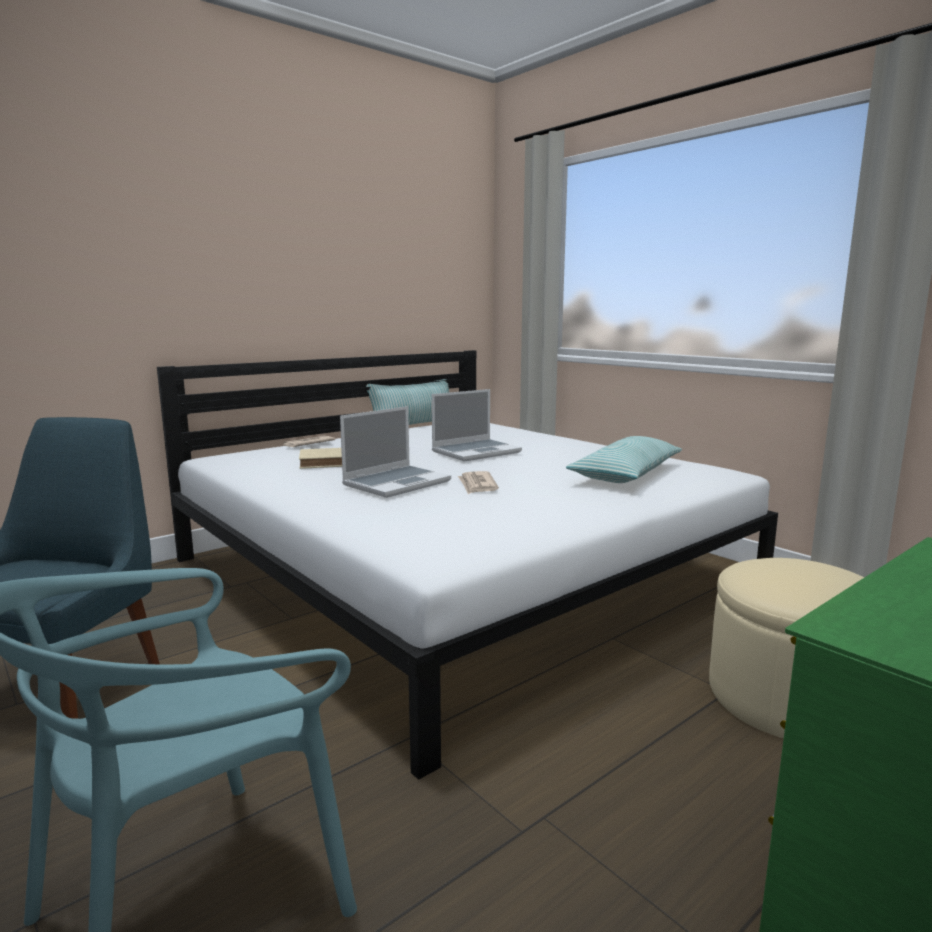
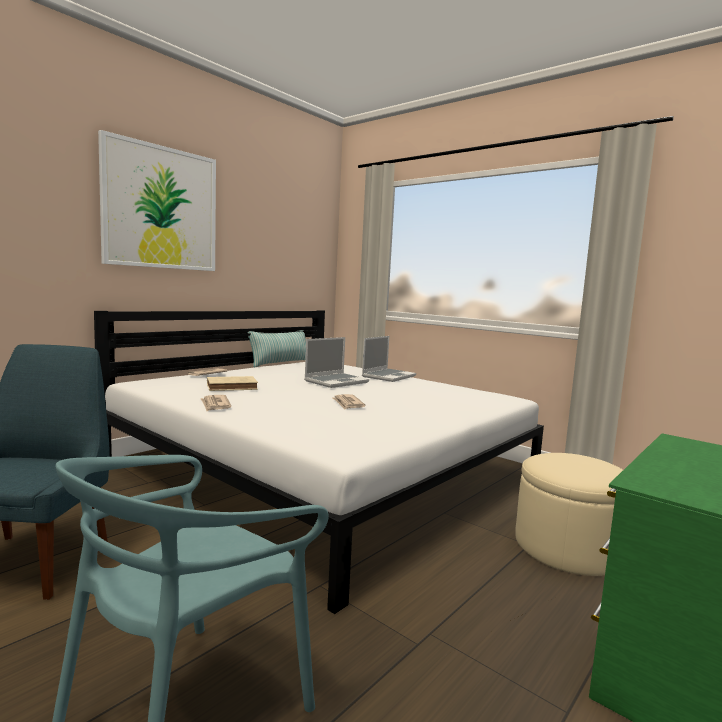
camera: 10 degrees left, 5 degrees down
(236, 224) = (161, 208): none -> picture
(297, 489) = (215, 405): none -> newspaper
(397, 483) = (289, 401): laptop -> laptop (388, 376)
(626, 474) = (446, 398): pillow -> none

